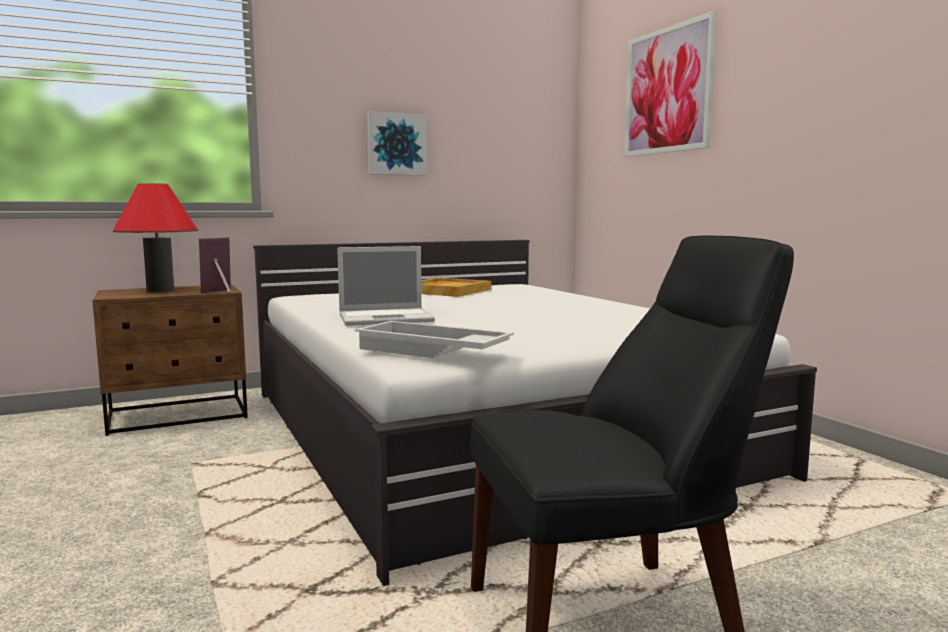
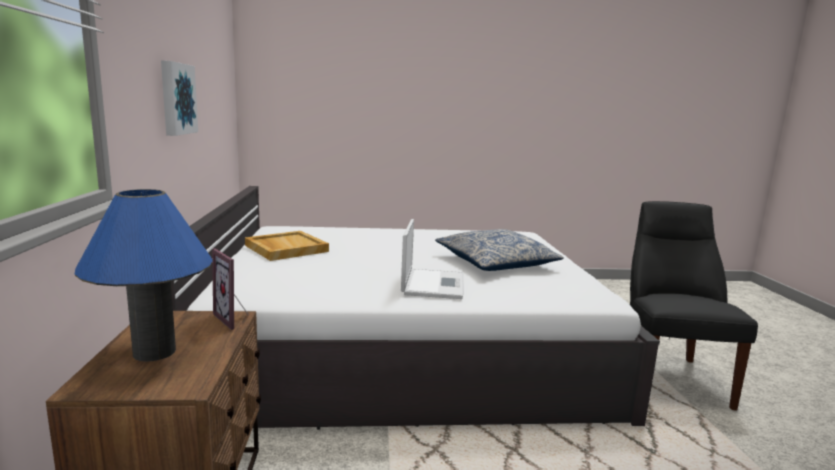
camera: 70 degrees left, 5 degrees up
(160, 290) = (154, 352): red table lamp -> blue table lamp
(430, 351) = (582, 291): white tray -> none
(518, 327) = (496, 263): none -> pillow
(667, 90) = (353, 69): picture -> none

